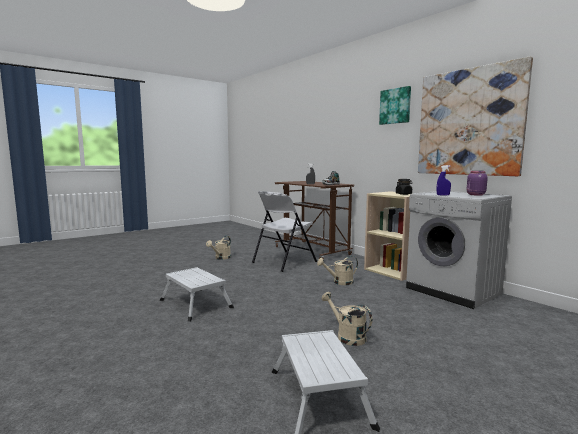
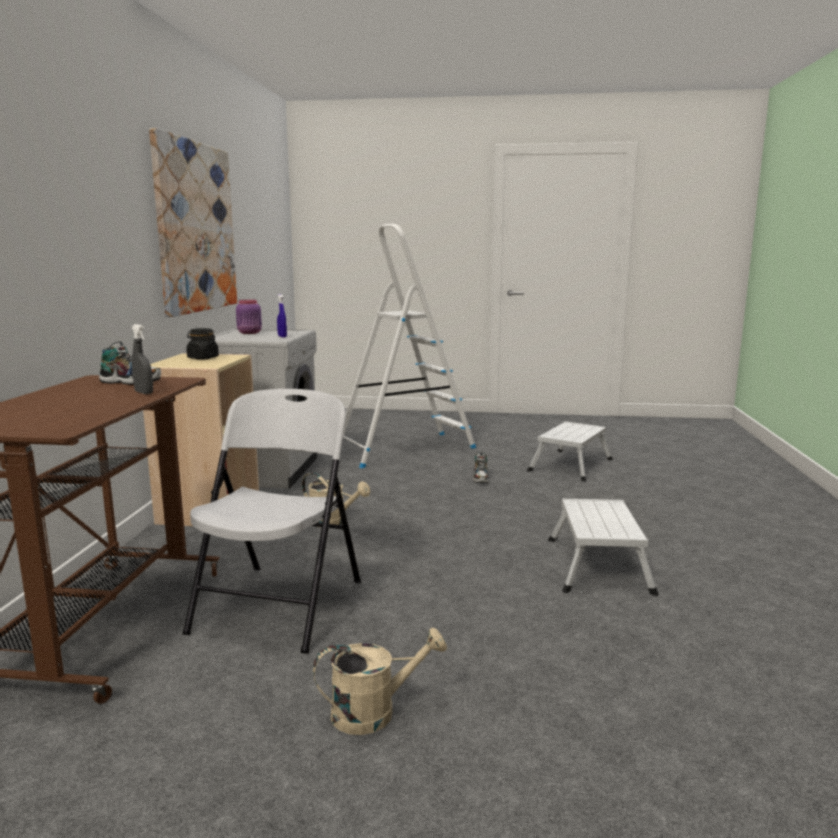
camera: 135 degrees left, 5 degrees up
(284, 262) = (279, 606): white chair -> white chair turned 75 degrees counterclockwise
(347, 336) = (481, 479): beige watering can -> shoe
(395, 106) = (116, 171): picture -> none
(474, 345) = (406, 449): none -> white step ladder

